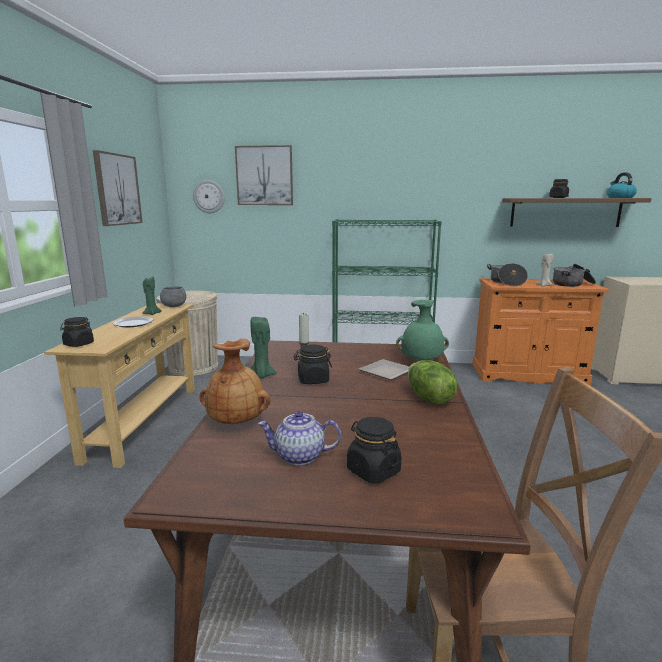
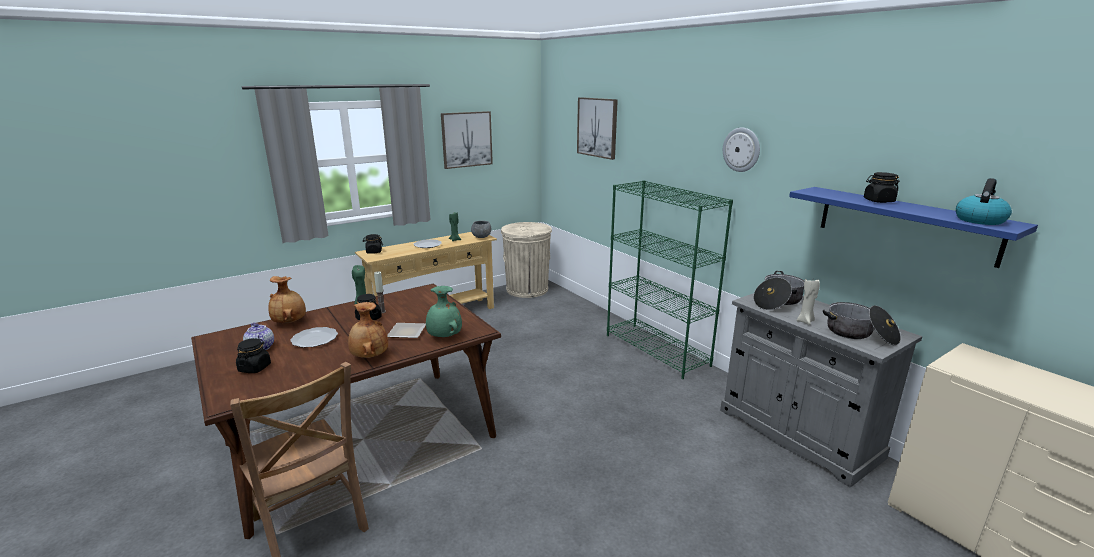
camera: 50 degrees right, 5 degrees up
(209, 196) = (562, 142): wall clock -> wall clock (741, 149)
(329, 416) = (315, 339): none -> plate
(428, 398) = (369, 356): lettuce -> brown vase
(528, 374) = (797, 433): orange cabinet -> grey cabinet
(565, 212) = (905, 224): brown shelf -> blue shelf

